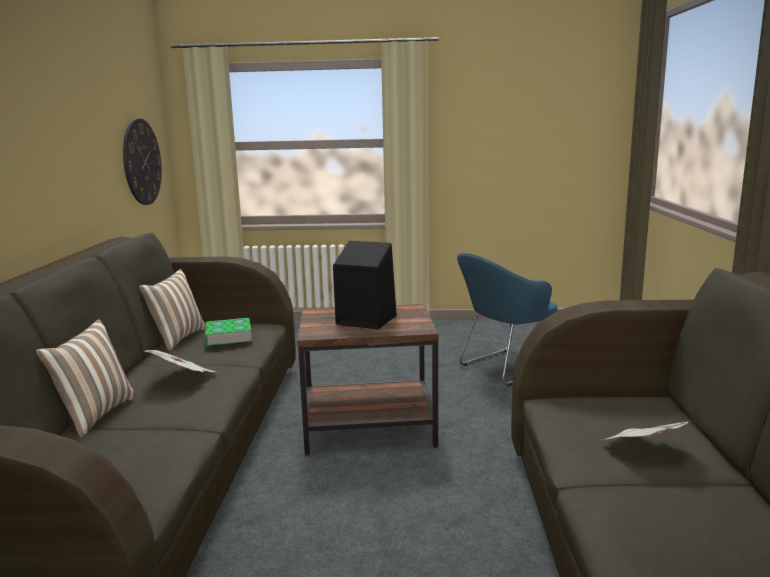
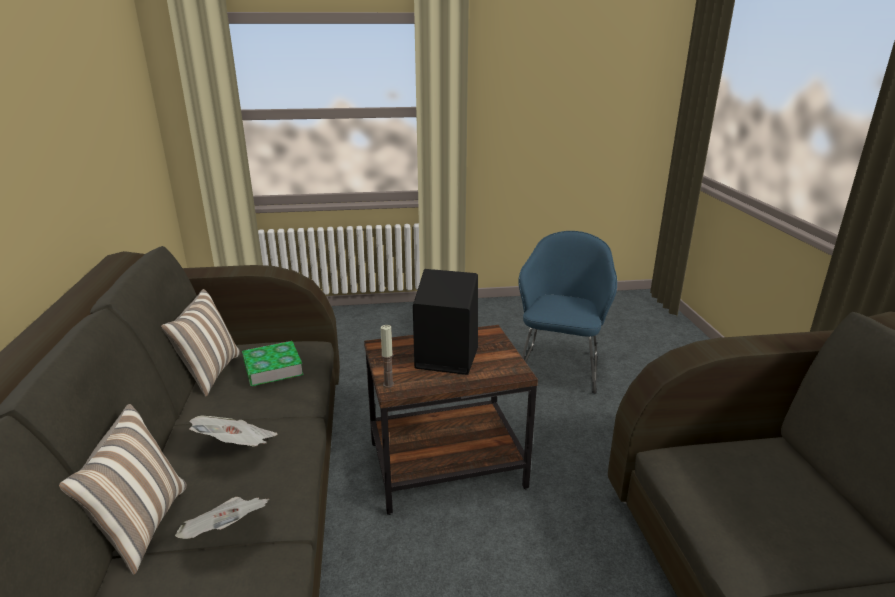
camera: 10 degrees left, 10 degrees up
(142, 162) = (130, 144): wall clock -> none
(309, 332) = (388, 384): none -> candle
(503, 369) = (560, 366): blue armchair -> blue armchair turned 150 degrees clockwise
(643, 450) = (795, 530): newspaper -> newspaper (227, 532)

